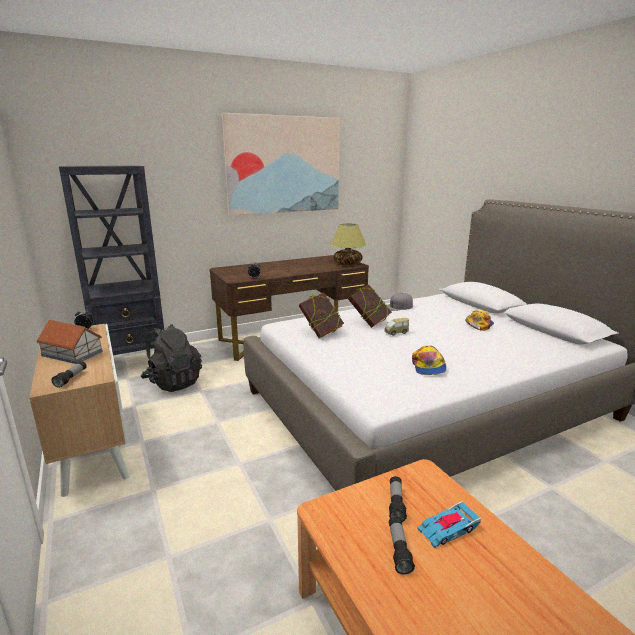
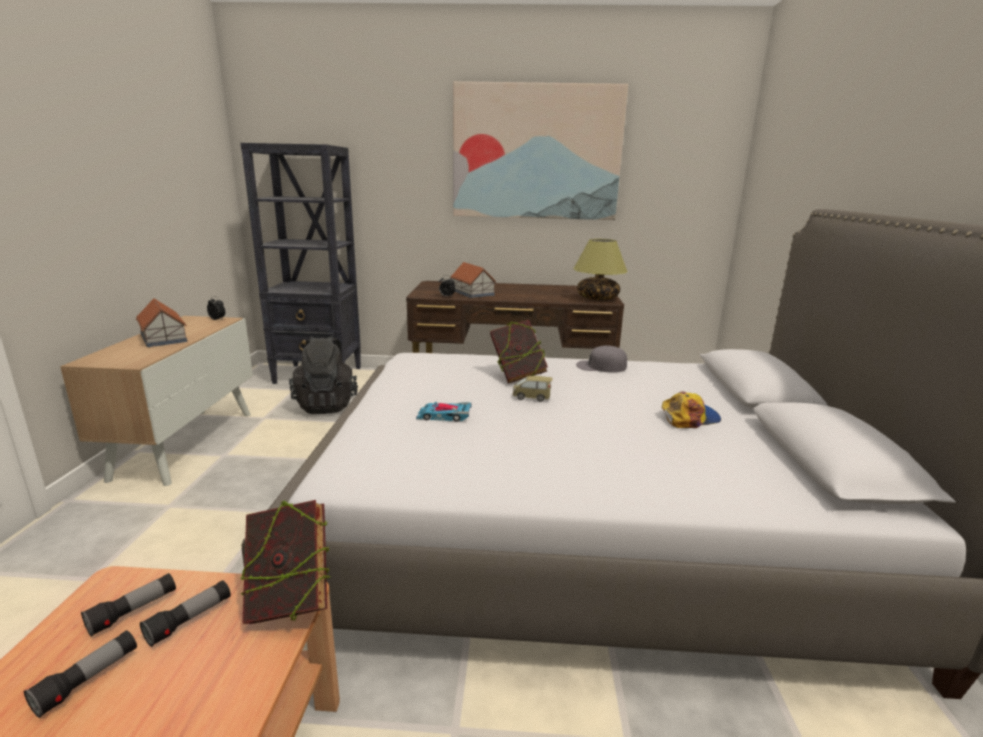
camera: 30 degrees right, 0 degrees up
(71, 378) = (117, 358): flashlight -> flashlight (133, 611)
(265, 272) = (472, 293): none -> toy house
(321, 333) = (435, 375): book -> book (290, 601)
(428, 366) = (491, 453): cap -> none
(448, 528) = (182, 689): toy car -> toy car (444, 416)

